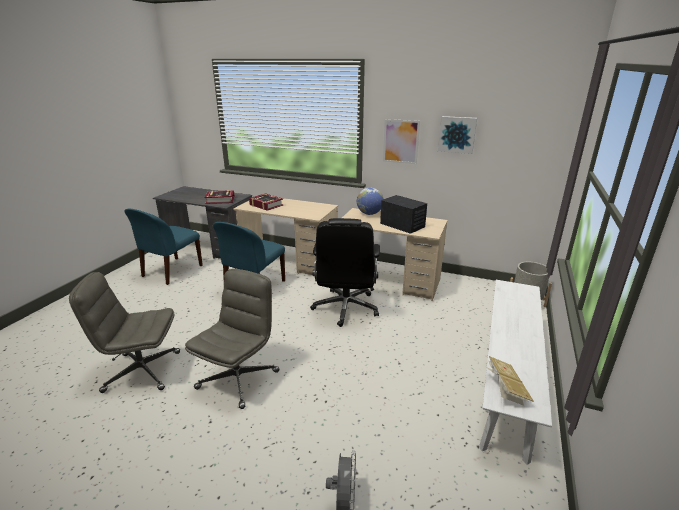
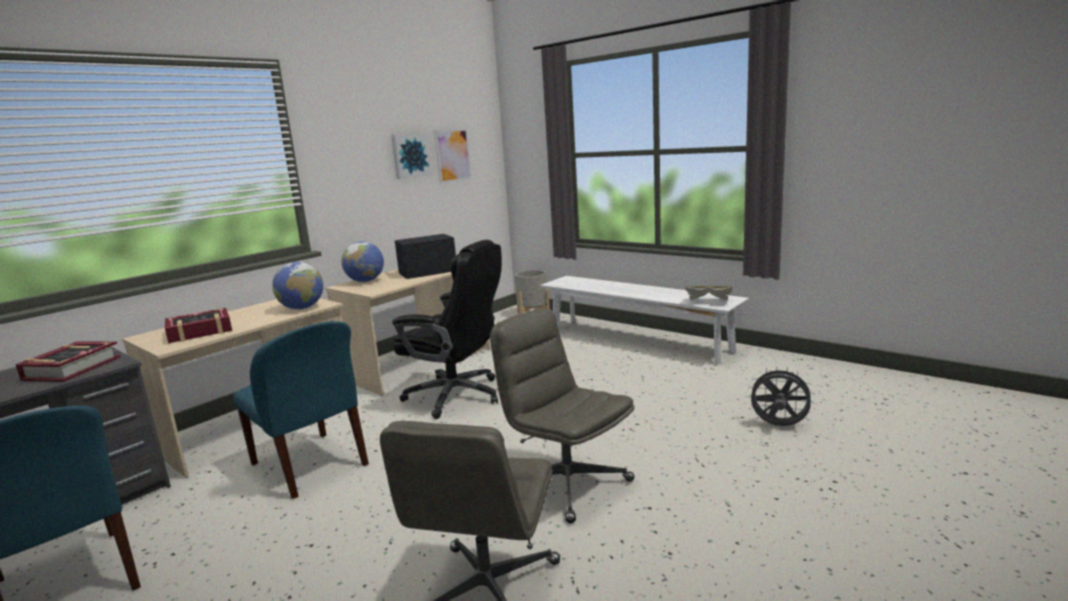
camera: 70 degrees left, 10 degrees down
(307, 214) = (302, 308): none -> globe
(401, 141) = (352, 175): picture -> picture (453, 155)

